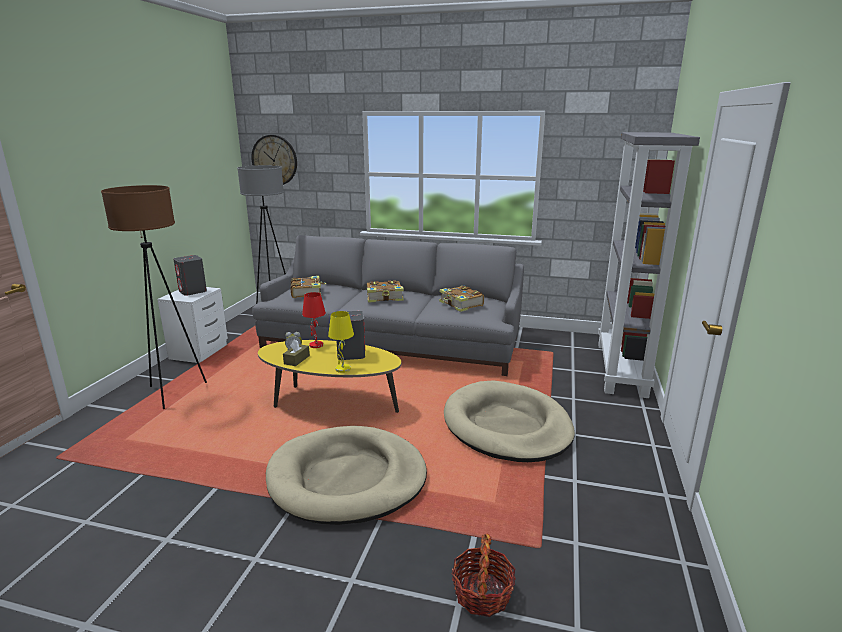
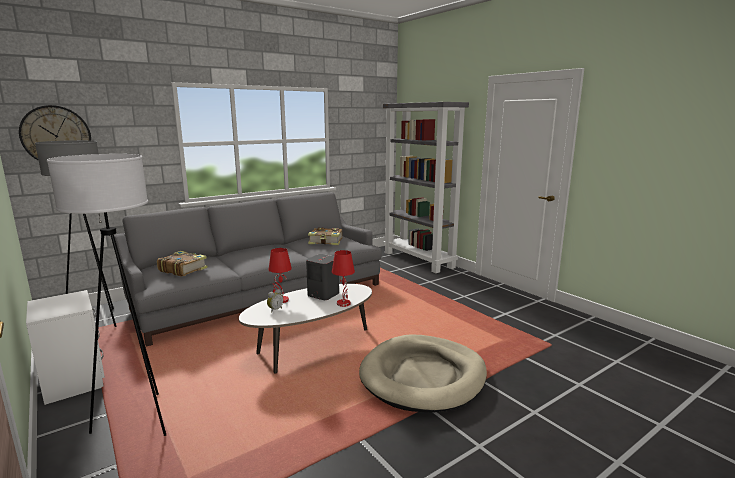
camera: 50 degrees left, 5 degrees down
(173, 393) = (139, 421): brown floor lamp -> white floor lamp
(193, 291) = (59, 302): grey speaker -> none
(297, 360) = (295, 313): brown tissue box -> none
(331, 403) = (311, 348): yellow coffee table -> white coffee table
(343, 369) = (344, 303): yellow table lamp -> red table lamp
(385, 297) = (263, 253): book -> none
(482, 594) = (576, 374): basket -> none
(507, 426) = (432, 307): beige dog bed -> none

